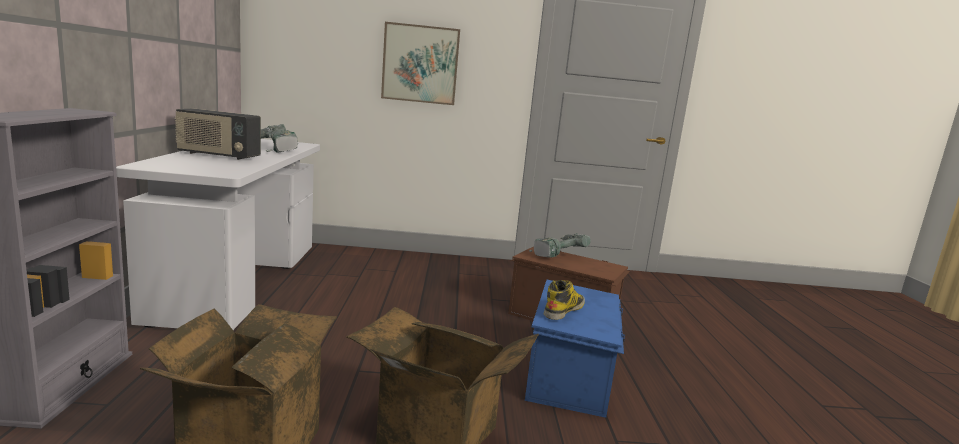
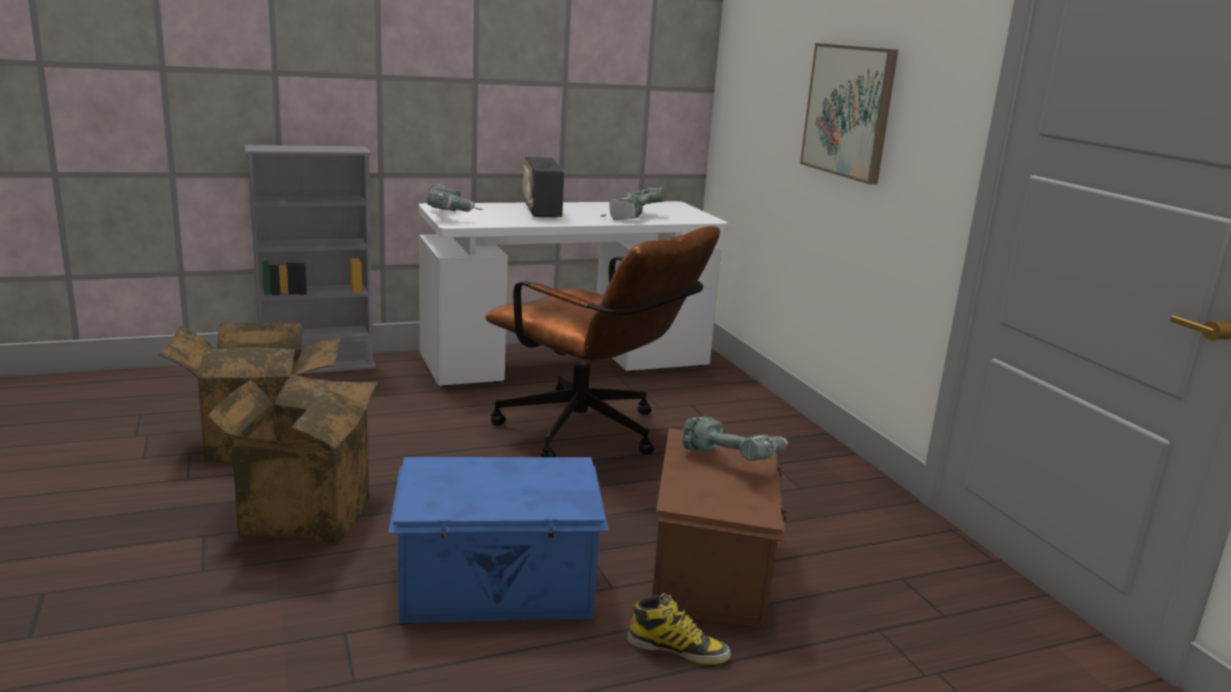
camera: 70 degrees right, 5 degrees up
(195, 170) = (451, 216): none -> power drill
(381, 303) = (591, 435): none -> brown office chair
(563, 310) = (472, 473): boot -> boot (678, 649)

